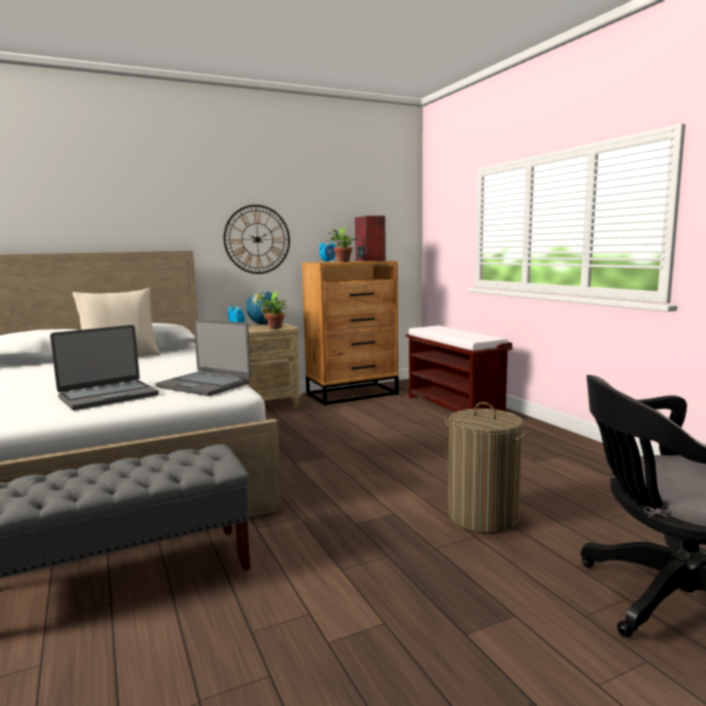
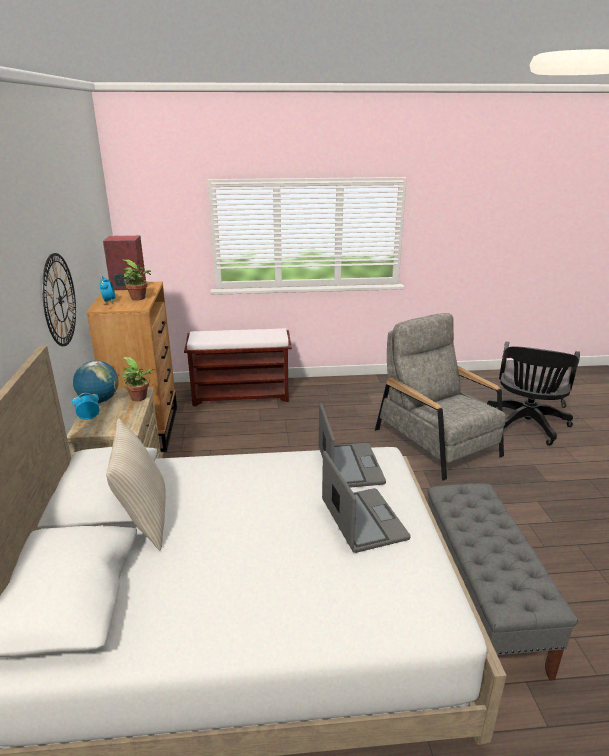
camera: 70 degrees left, 15 degrees up
(204, 385) = (349, 466): laptop -> laptop turned 60 degrees counterclockwise
(483, 516) = (437, 442): laundry basket -> grey armchair

